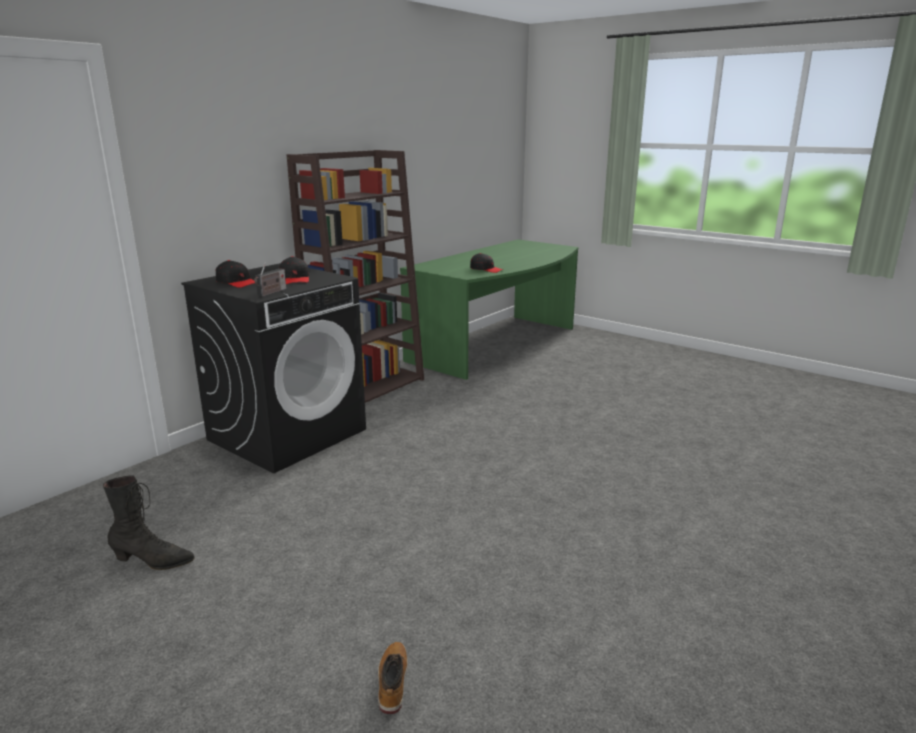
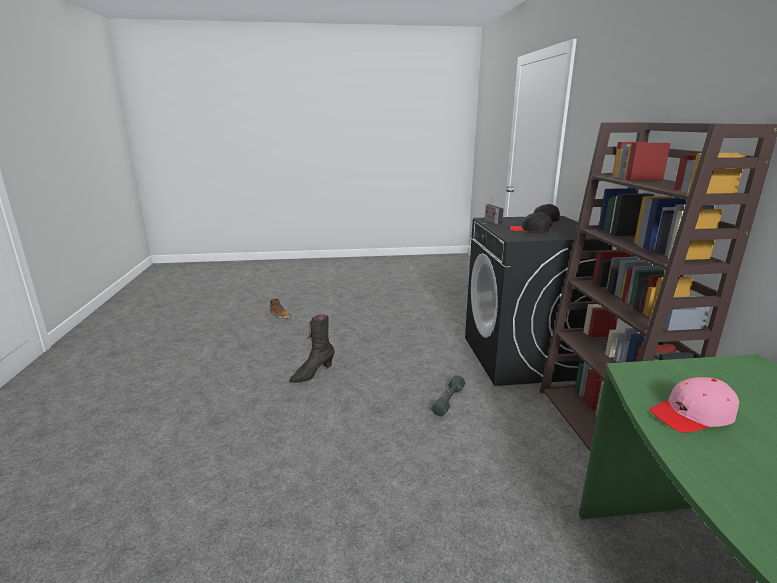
camera: 135 degrees right, 0 degrees up
(153, 561) = (420, 302): black boot -> black boot (312, 374)
(419, 437) = (449, 400): none -> grey dumbbell
(486, 269) = (692, 415): black cap -> pink cap

